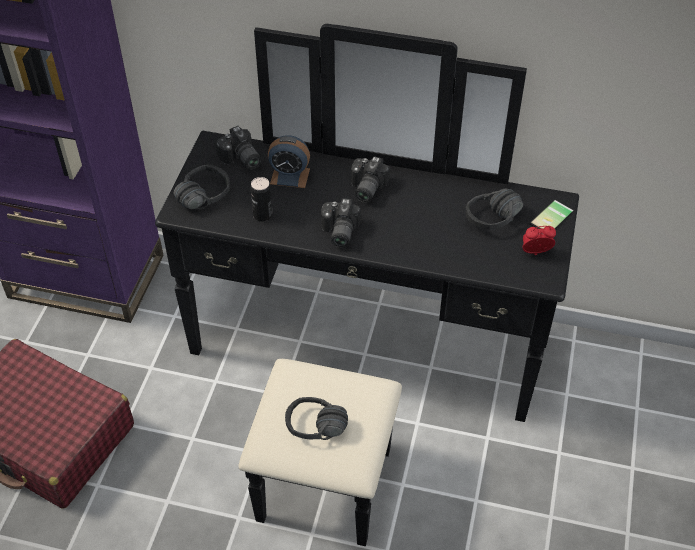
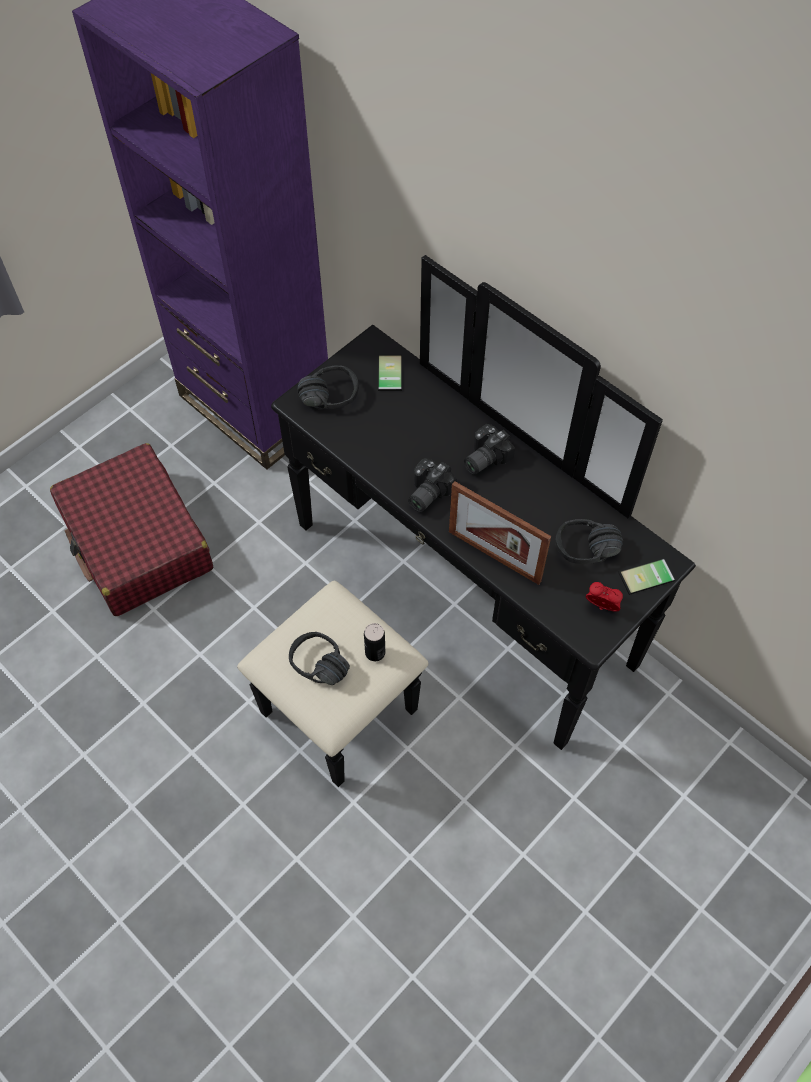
camera: 30 degrees right, 10 degrees up
(240, 160) = (387, 372): camera -> phone
(262, 215) = (369, 441): can -> can (375, 652)
(290, 176) = (421, 411): alarm clock -> none
(427, 254) = (494, 556): none -> picture frame

